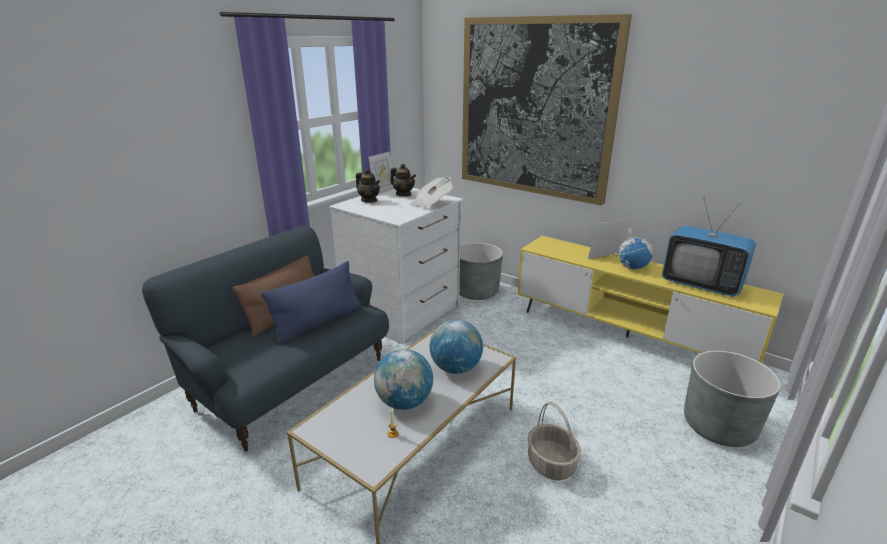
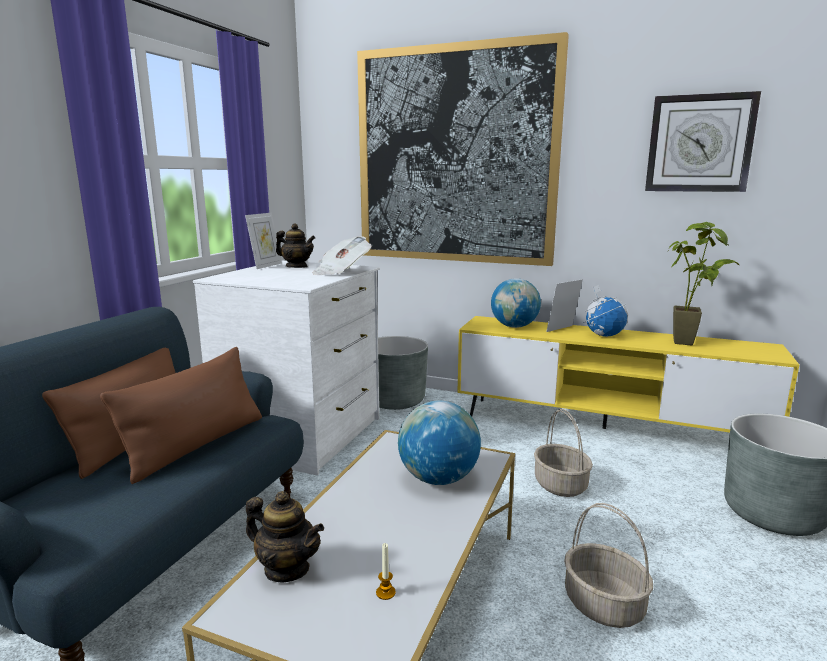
camera: 15 degrees left, 10 degrees down
(318, 323) = (197, 445): blue pillow -> brown pillow
(369, 200) = (251, 273): teapot -> teapot (287, 569)
(404, 402) = (382, 539): globe -> globe (514, 326)
(567, 378) = (561, 485): none -> basket
(701, 285) = (692, 344): television -> potted plant
(733, 118) = (699, 143): none -> wall clock

